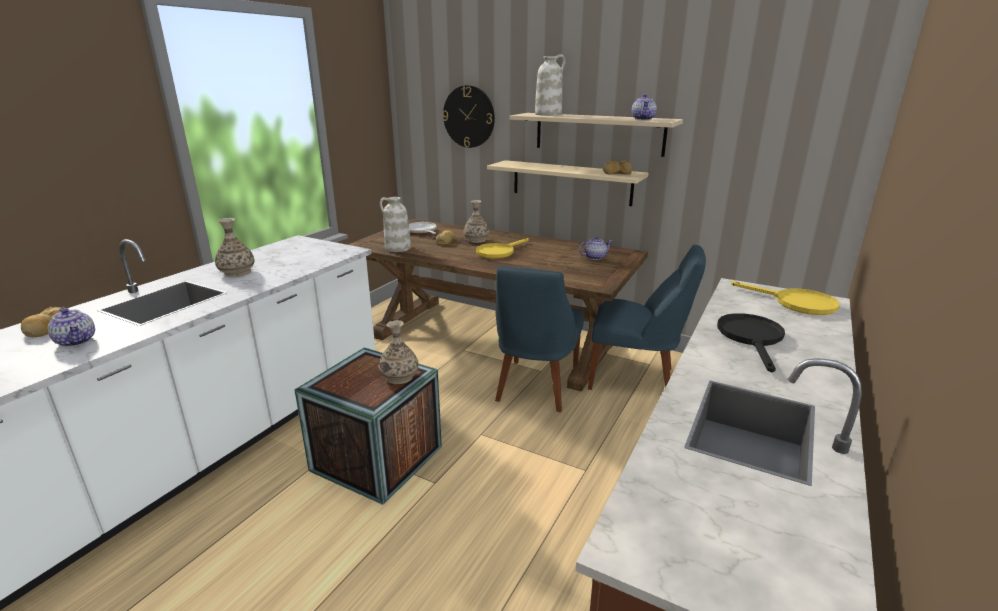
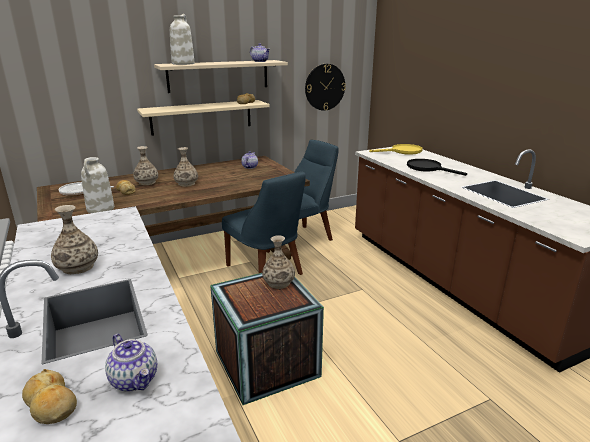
camera: 55 degrees left, 0 degrees up
(77, 341) = (135, 379): teapot -> teapot turned 60 degrees clockwise
(469, 117) = (90, 72): wall clock -> wall clock (325, 87)
(498, 252) = (186, 184): yellow frying pan -> vase

